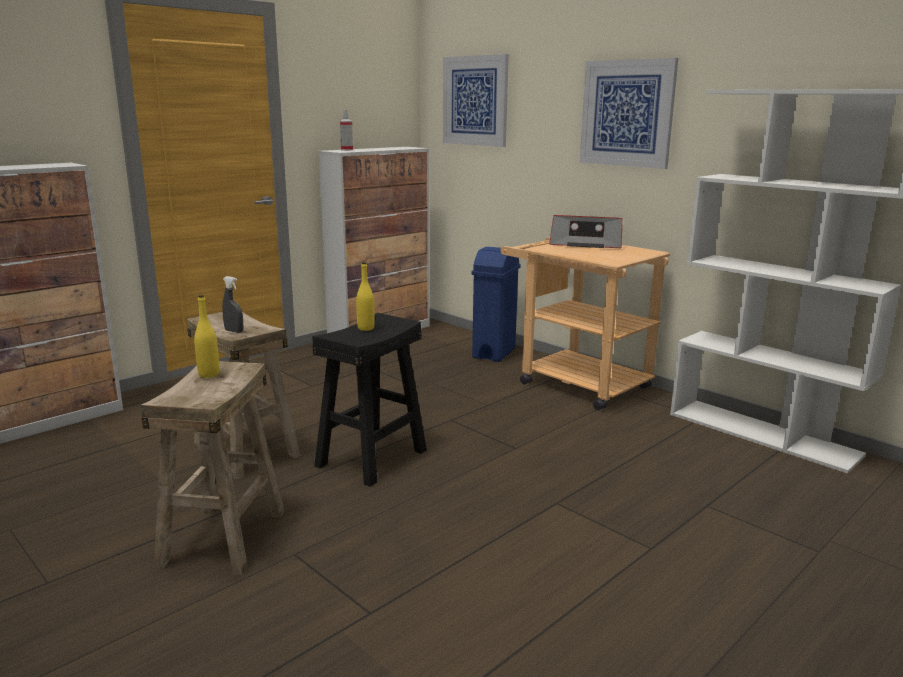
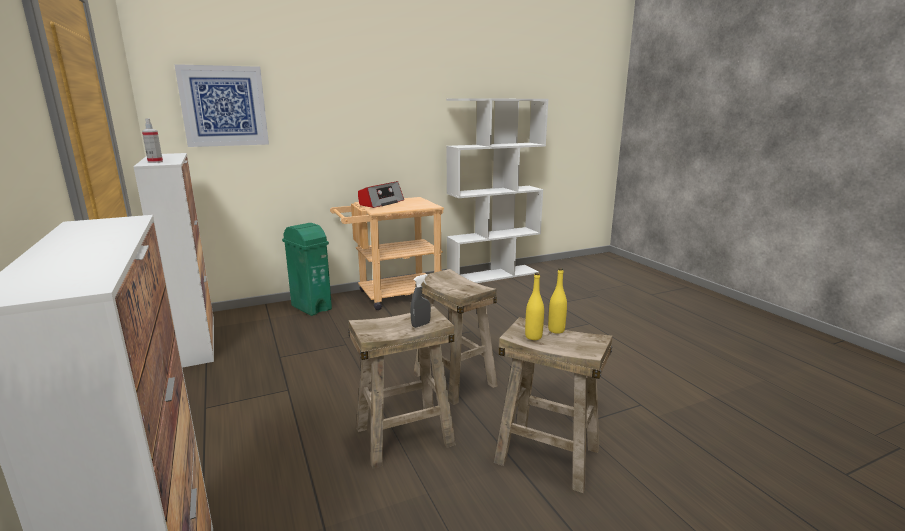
camera: 70 degrees left, 0 degrees up
(366, 328) = (447, 284): yellow bottle -> yellow bottle (556, 330)
(372, 458) = (455, 379): black stool -> beige stool
(494, 353) = (311, 307): blue trash can -> green trash can
(627, 113) = (377, 113): picture -> none

